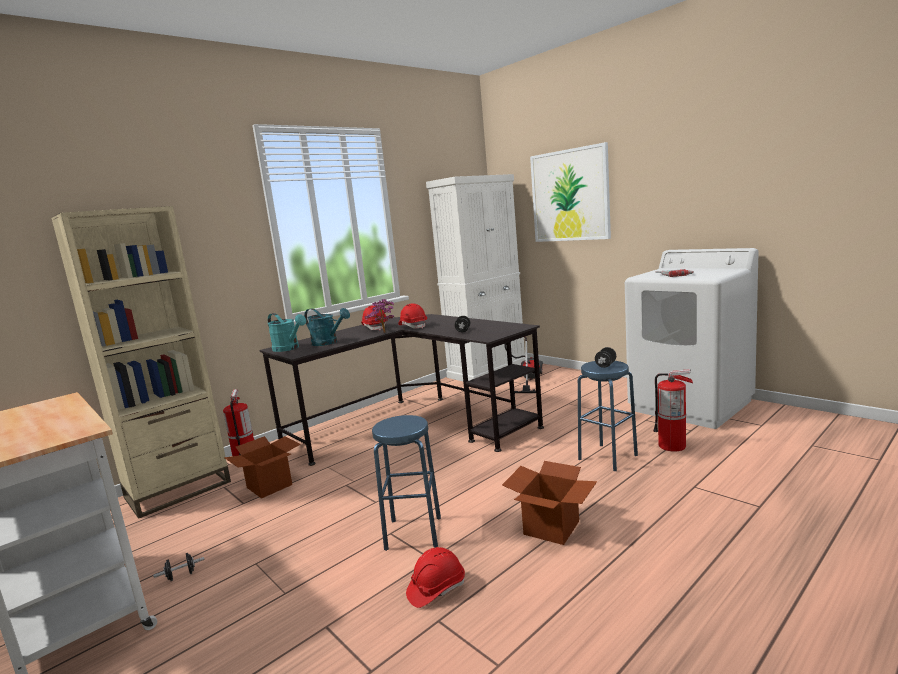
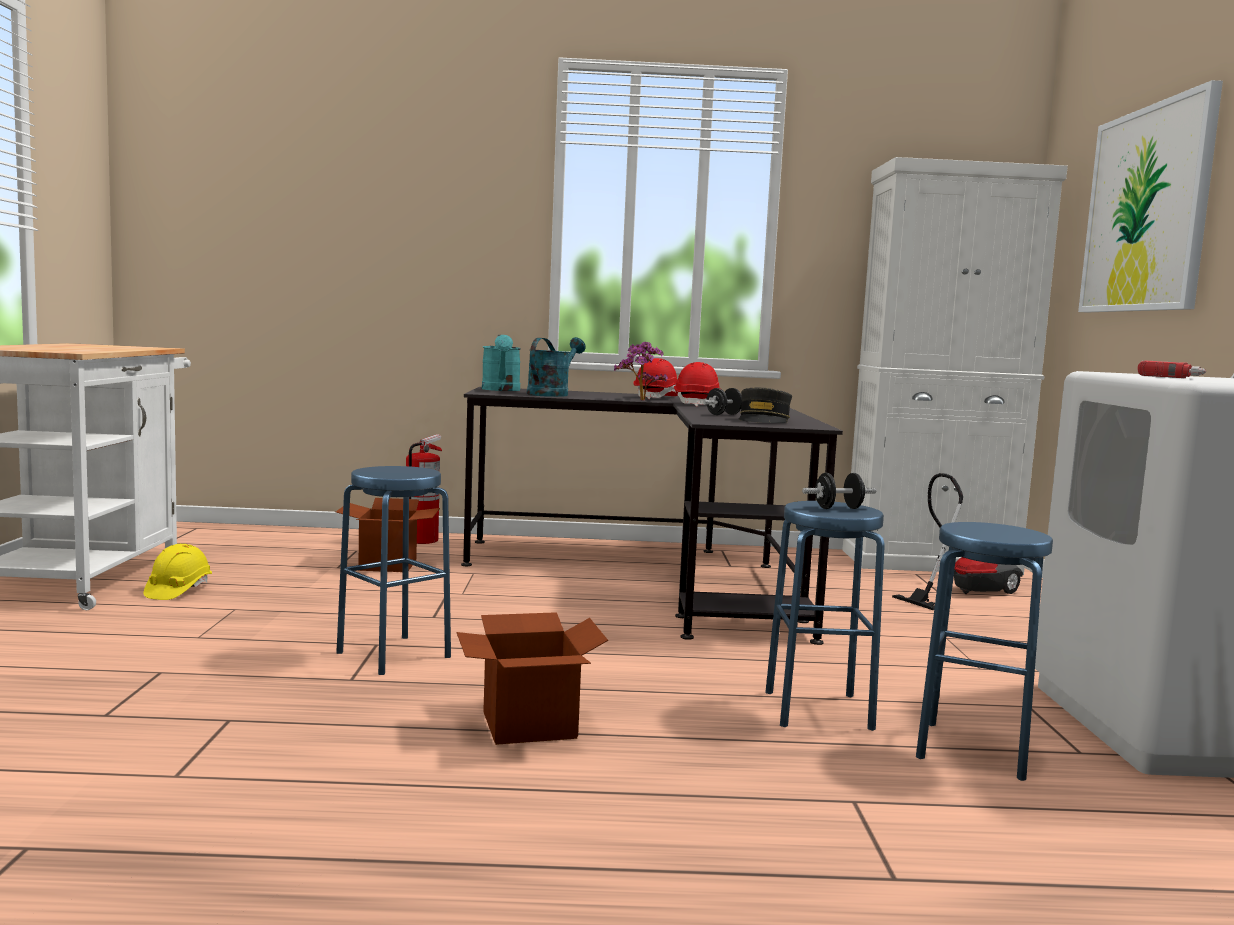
camera: 40 degrees right, 5 degrees down
(178, 490) = (322, 538): beige bookcase -> none
(181, 576) = (178, 591): black dumbbell -> yellow hard hat
(328, 343) = (552, 394): turquoise watering can -> turquoise watering can turned 135 degrees counterclockwise
(436, 589) = (290, 700): red hard hat -> none
(493, 329) = (763, 420): none -> grey cap
(672, 446) = (974, 750): fire extinguisher -> blue stool

